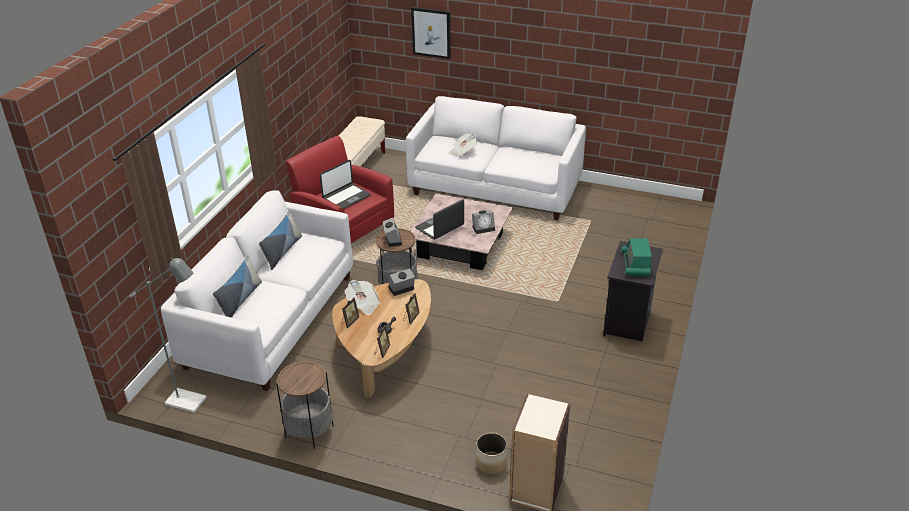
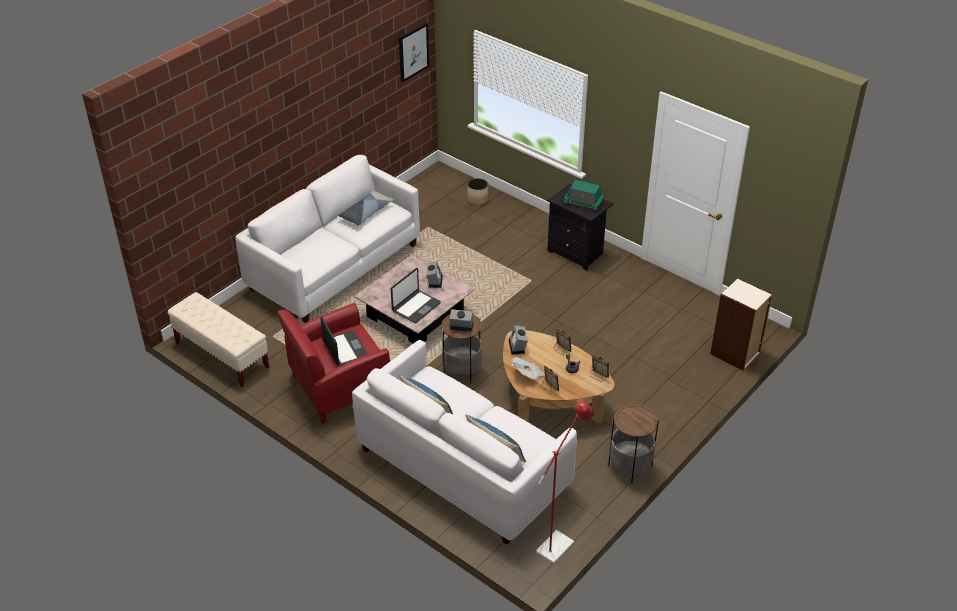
camera: 70 degrees left, 5 degrees up
(192, 402) = (559, 543): grey floor lamp -> red floor lamp
(431, 32) = (219, 167): picture -> picture (413, 51)
(440, 227) = (416, 307): laptop -> laptop turned 120 degrees counterclockwise
(462, 152) = (323, 250): newspaper -> none
(491, 463) = (702, 369): planter -> planter (477, 199)
(530, 158) = (366, 213): none -> pillow

